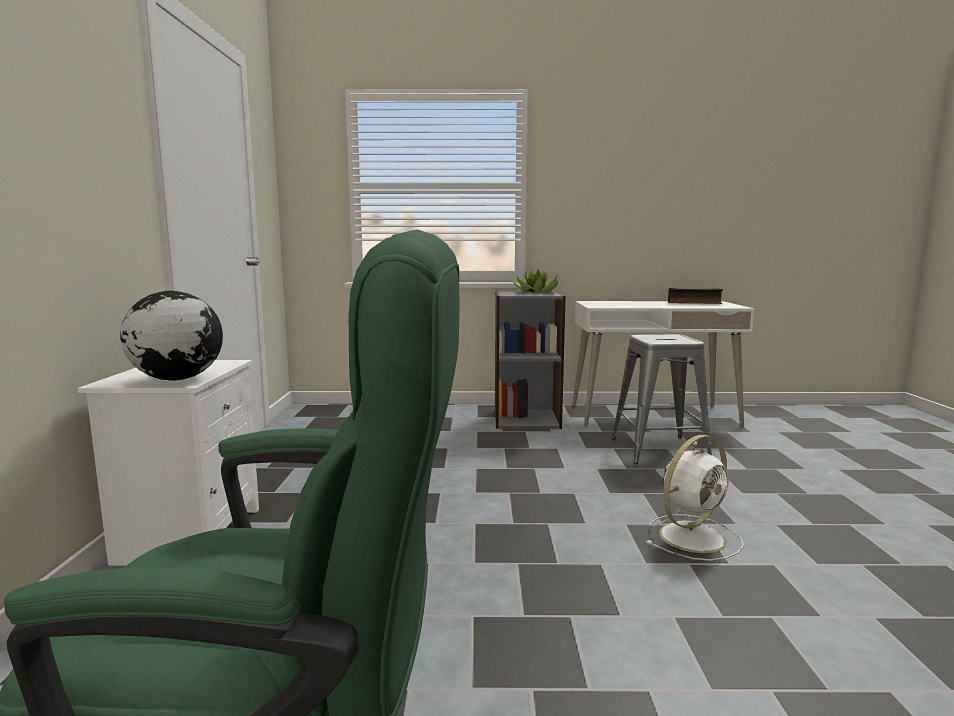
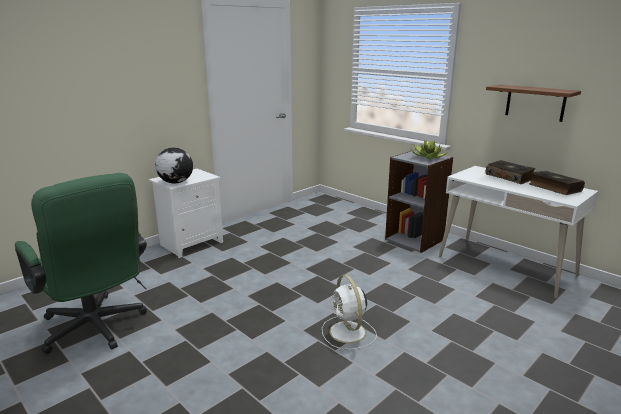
camera: 45 degrees right, 10 degrees up
(636, 302) = (509, 177): none -> book
(638, 211) = (535, 103): none -> brown shelf
(659, 449) = (448, 287): grey stool -> none
(693, 536) = (348, 333): white fan -> white fan turned 60 degrees clockwise

